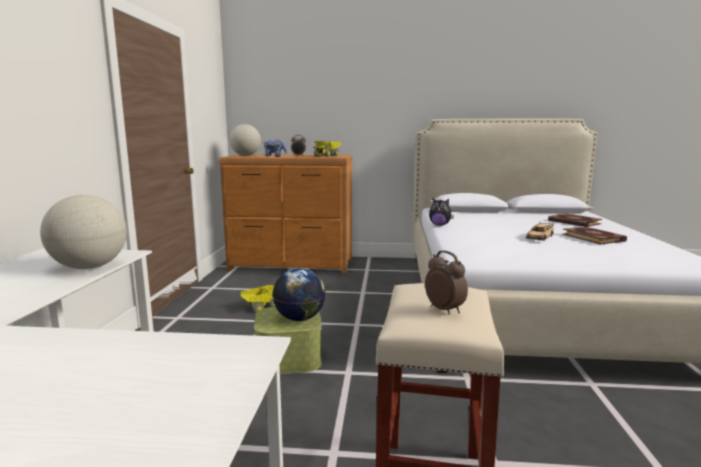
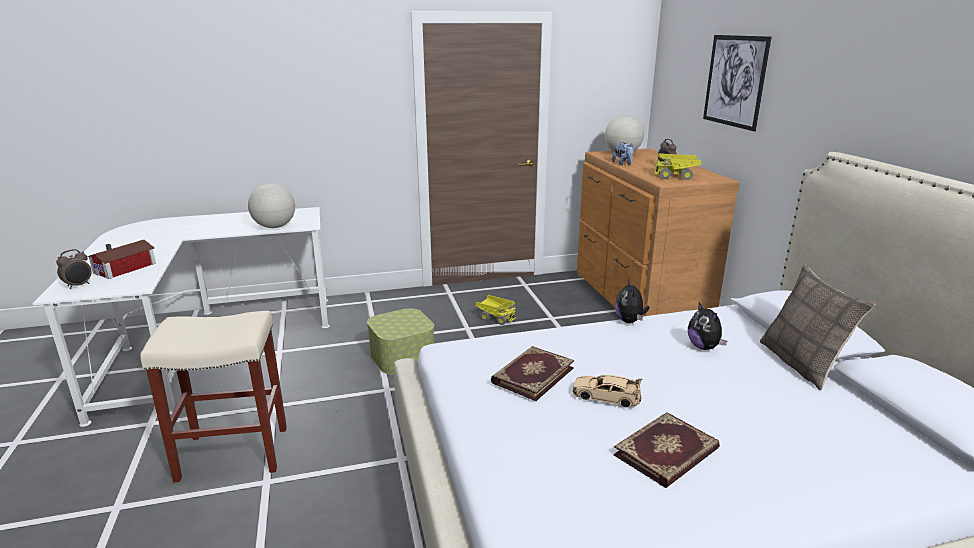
camera: 70 degrees right, 10 degrees up
(106, 368) = (127, 268): none -> toy house
(300, 318) = (400, 328): globe -> none
(328, 93) = (735, 81): none -> picture
(445, 310) = (200, 328): alarm clock -> alarm clock (79, 285)
(479, 220) = (704, 347): none -> plush toy
(501, 214) = (802, 364): none -> pillow
(573, 222) = (814, 442): book -> book (532, 375)

